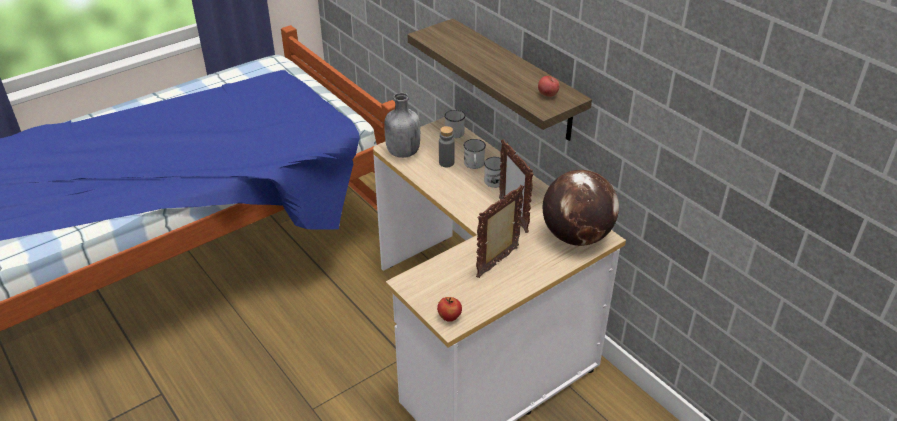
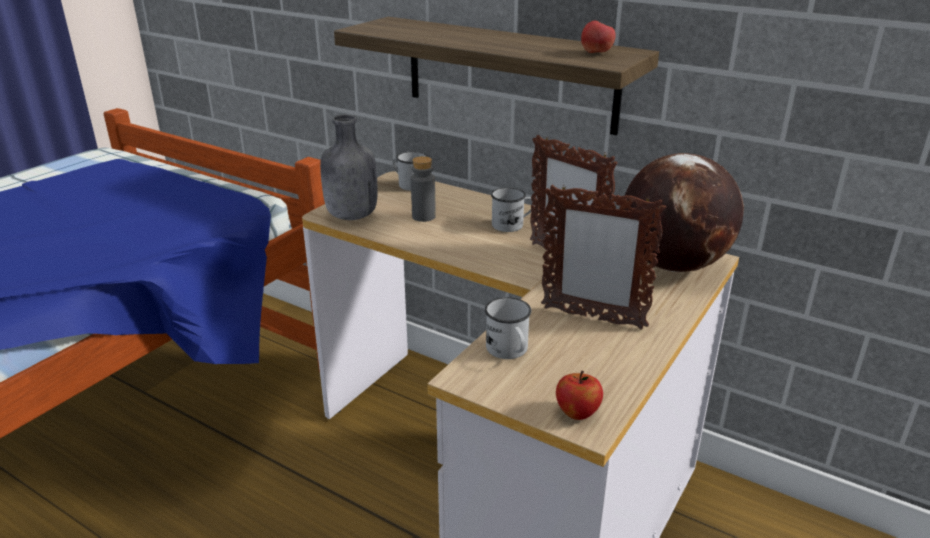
camera: 20 degrees left, 10 degrees down
(474, 165) = (465, 213): white mug -> white mug (509, 351)
(498, 262) = (592, 318): picture frame -> picture frame turned 90 degrees counterclockwise

